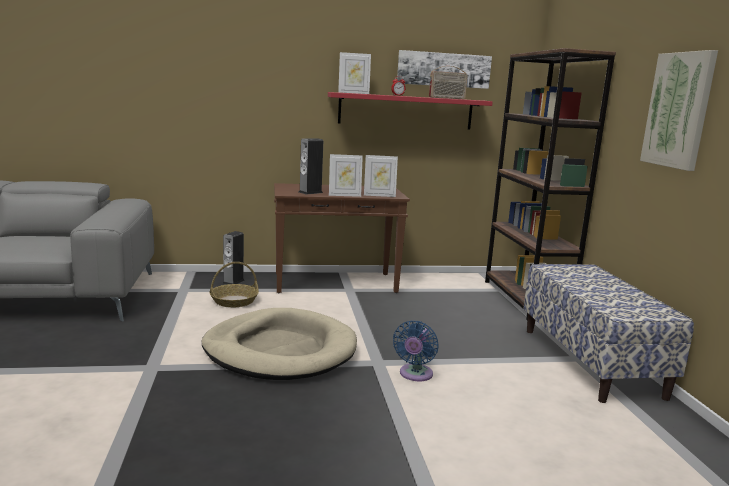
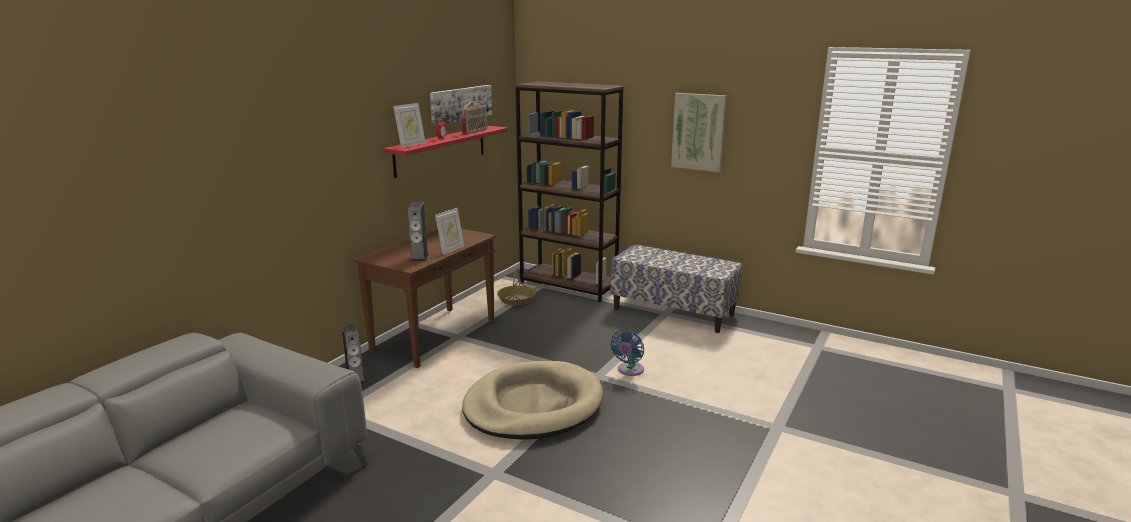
camera: 50 degrees left, 5 degrees up
(234, 301) = (404, 394): basket -> basket (516, 300)
(379, 195) = (470, 239): picture frame -> none
(415, 375) = (629, 370): blue fan -> blue fan turned 60 degrees clockwise

